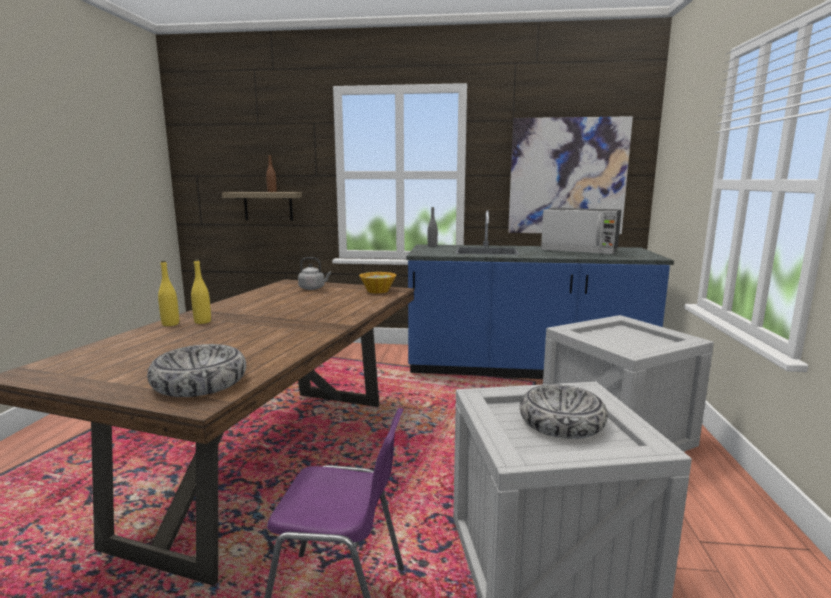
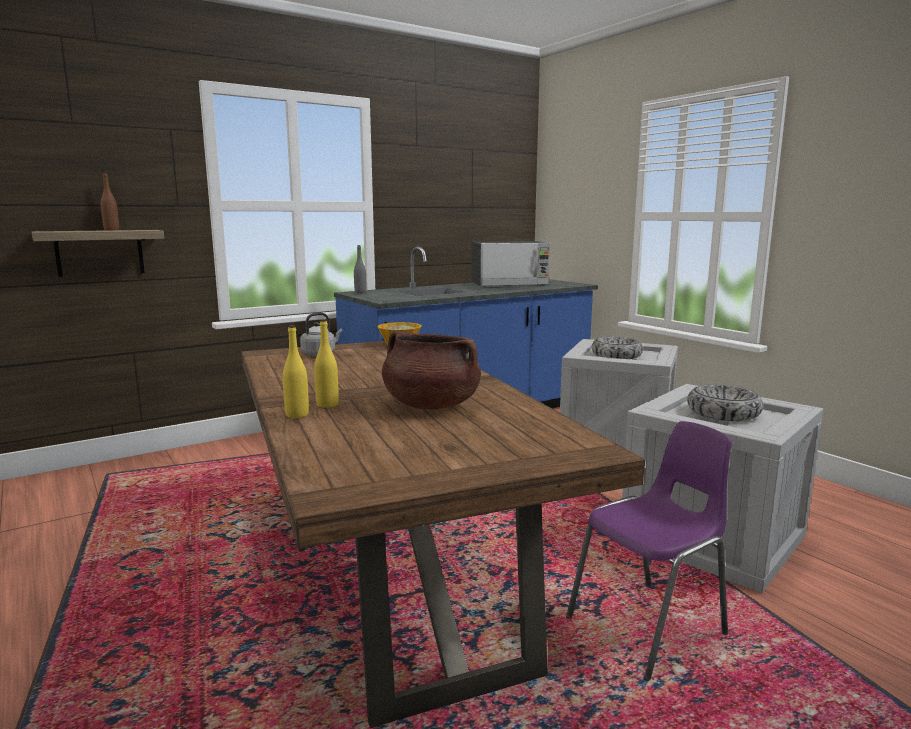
camera: 40 degrees left, 0 degrees up
(200, 383) = (543, 442): bowl -> bowl (616, 356)
(243, 337) = (430, 405): none -> brown cooking pot
(567, 176) = (469, 209): picture -> none

